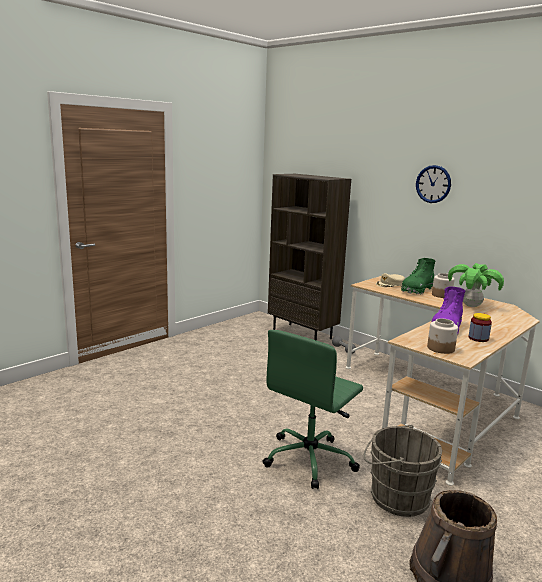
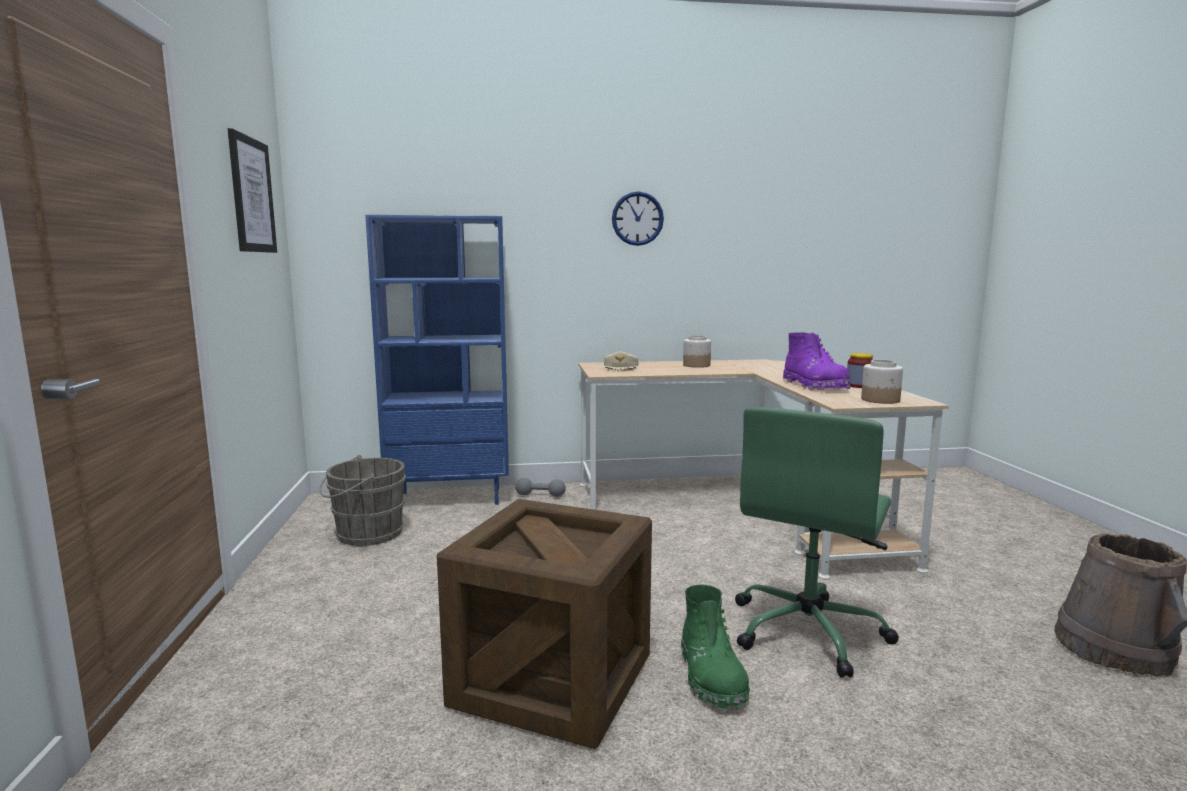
camera: 50 degrees left, 5 degrees down
(190, 412) = (552, 680): none -> crate
(226, 163) = (252, 195): none -> picture
(303, 334) = (450, 498): brown bookcase -> blue bookcase
(310, 459) = (808, 631): green office chair -> green office chair turned 45 degrees clockwise
(395, 496) = (936, 611): grey bucket -> grey bucket (365, 534)
(417, 290) = (662, 366): green boot -> green boot (711, 677)
(471, 306) = (749, 367): potted plant -> none

